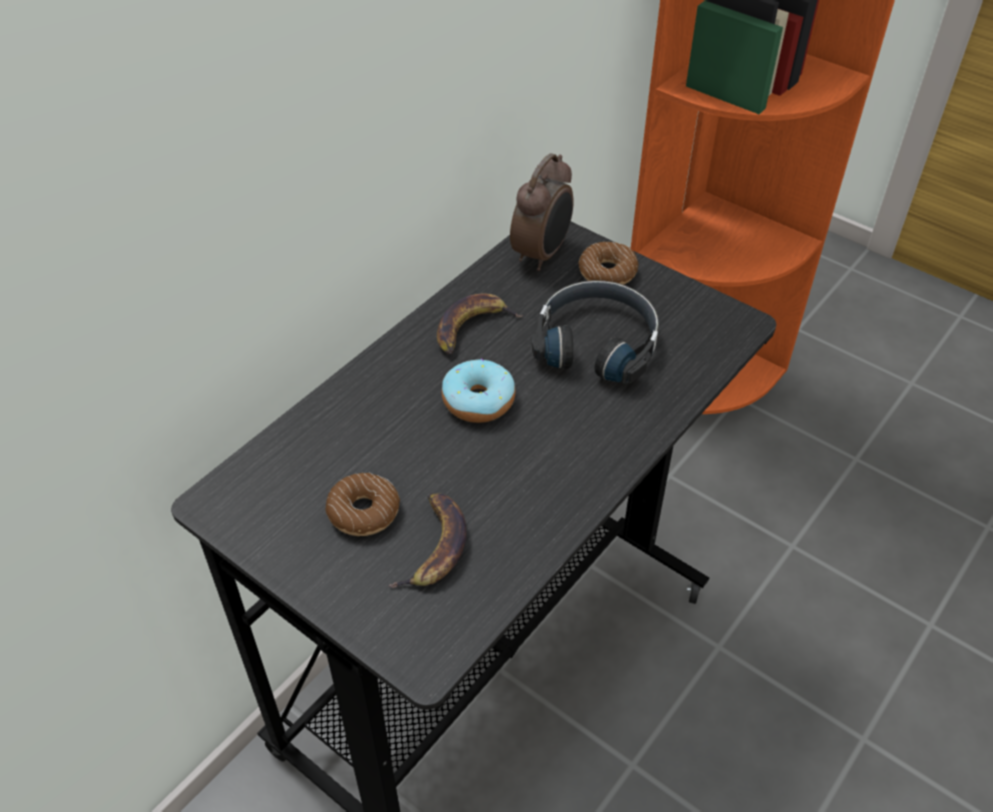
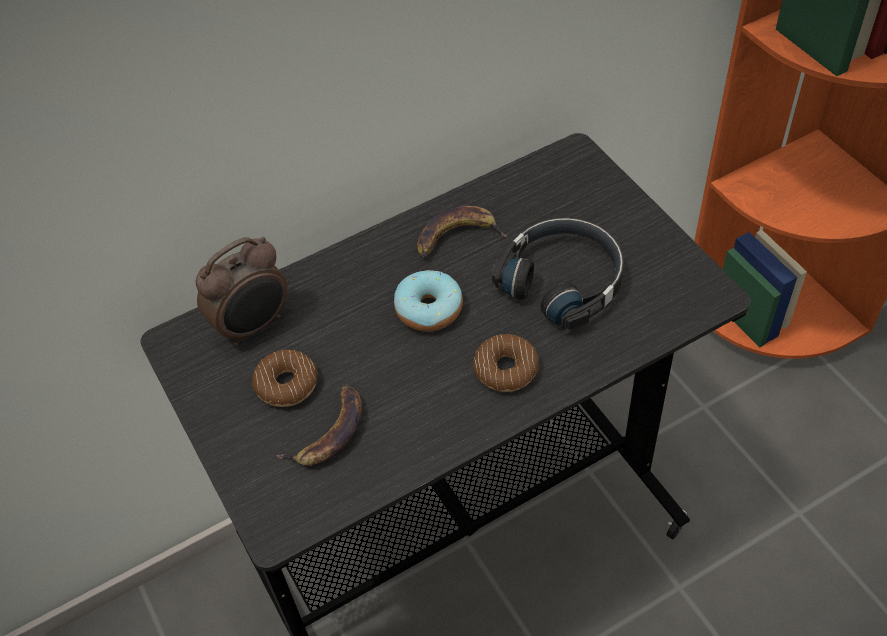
camera: 25 degrees right, 5 degrees up
(542, 254) = (557, 177): alarm clock -> alarm clock (254, 325)
(607, 272) = (609, 211): donut -> donut (506, 369)

